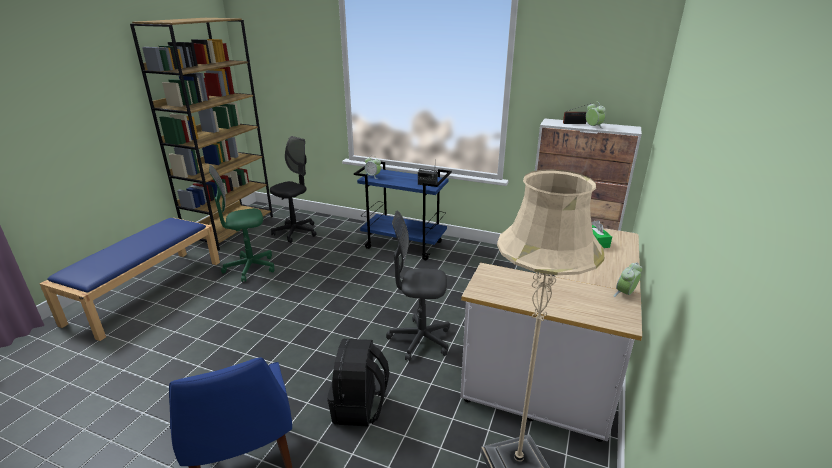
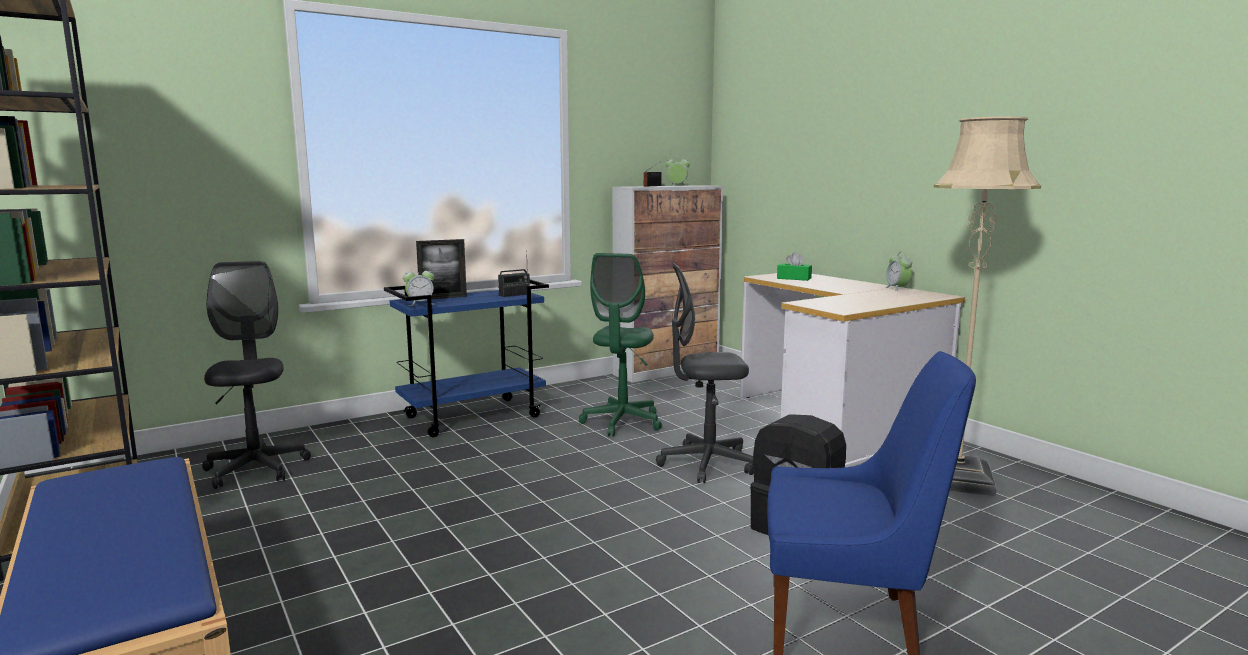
camera: 55 degrees left, 15 degrees down
(250, 268) = (295, 530): green office chair -> green office chair (622, 422)
(394, 174) = (443, 298): none -> picture frame
(420, 340) = (706, 464): grey office chair -> grey office chair turned 45 degrees clockwise

